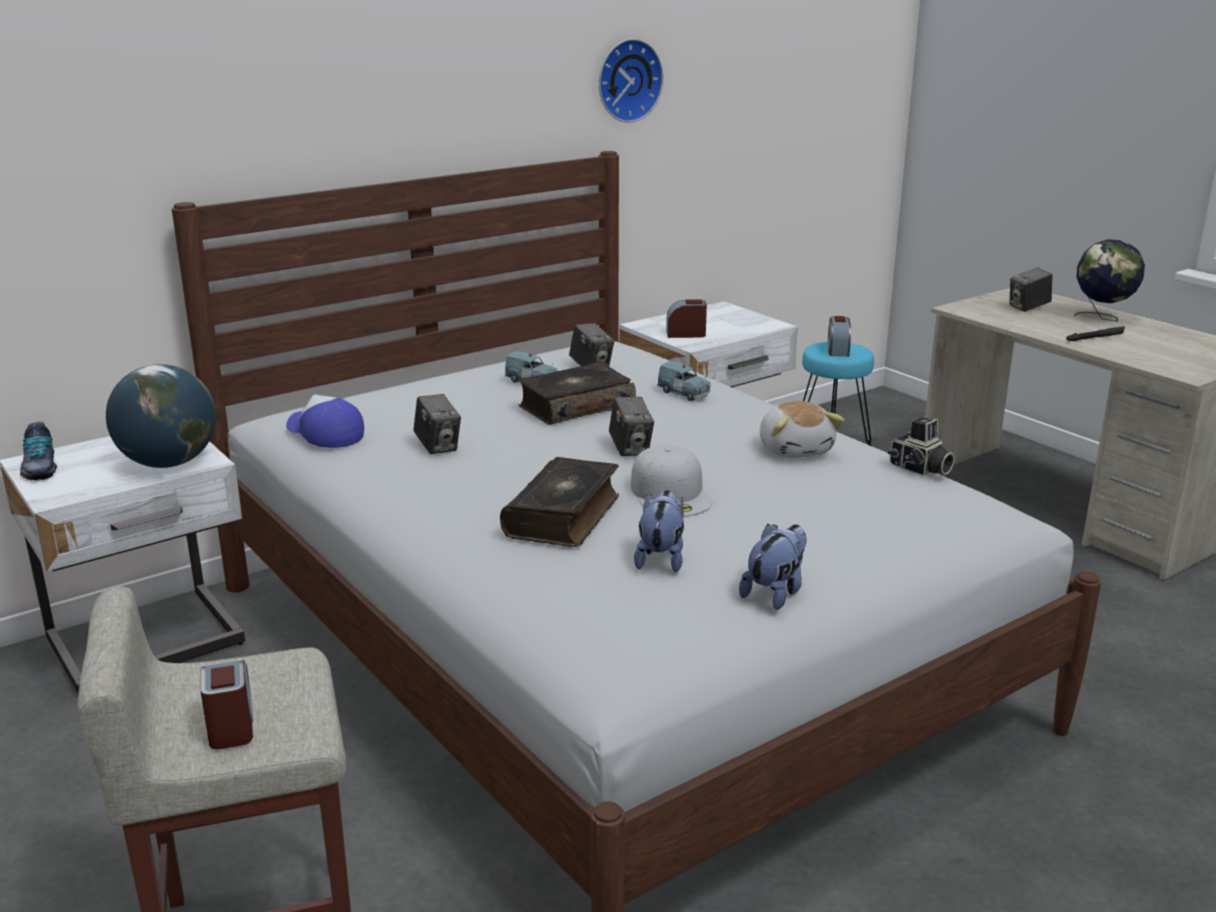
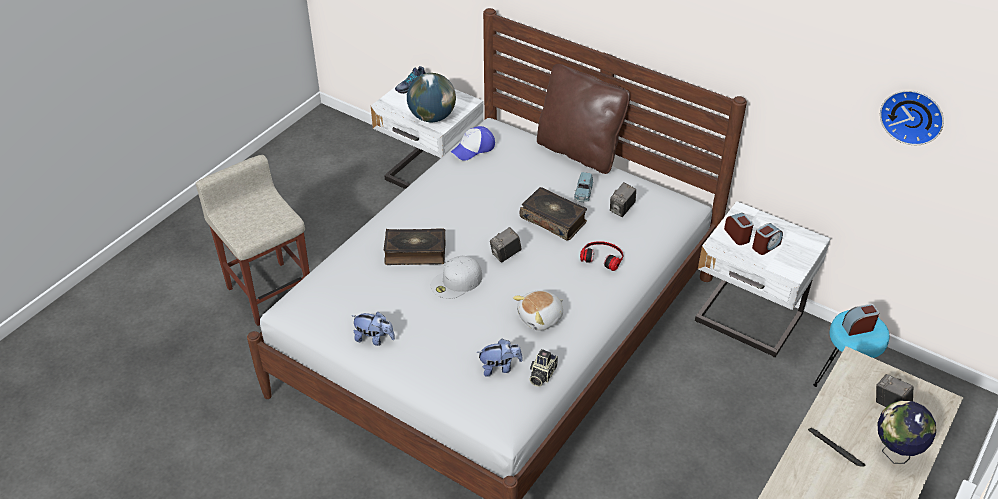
camera: 70 degrees right, 20 degrees up
(231, 725) = (244, 220): alarm clock -> alarm clock (765, 246)
(324, 433) = (473, 148): cap -> cap turned 150 degrees counterclockwise
(426, 373) = (579, 152): none -> brown pillow
(438, 447) = (475, 189): camera -> none
(627, 80) = (778, 62): wall clock -> wall clock (913, 115)
(661, 558) = (388, 294): plush toy -> plush toy (499, 367)
(684, 394) = (602, 257): blue toy car -> headphones

